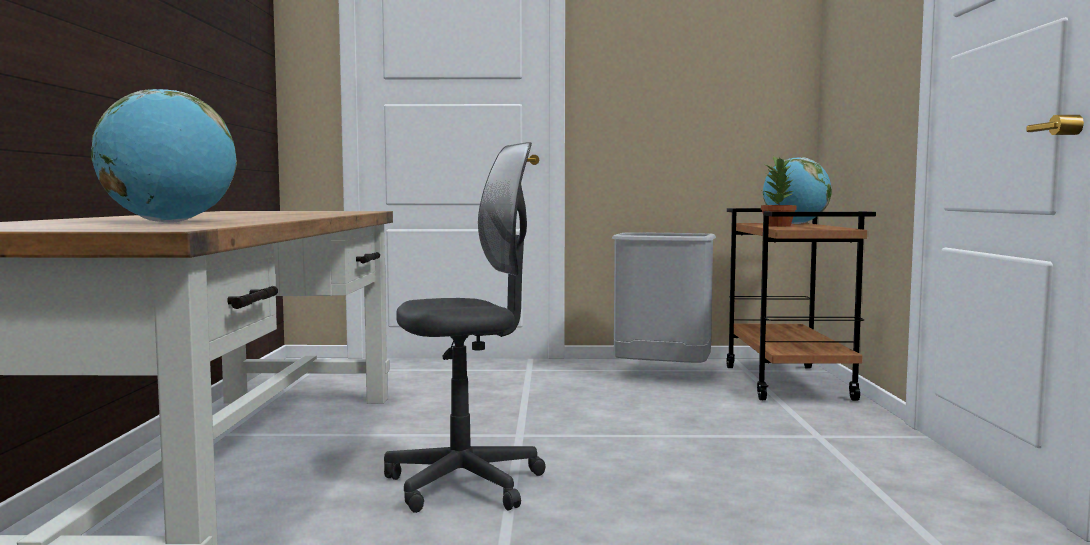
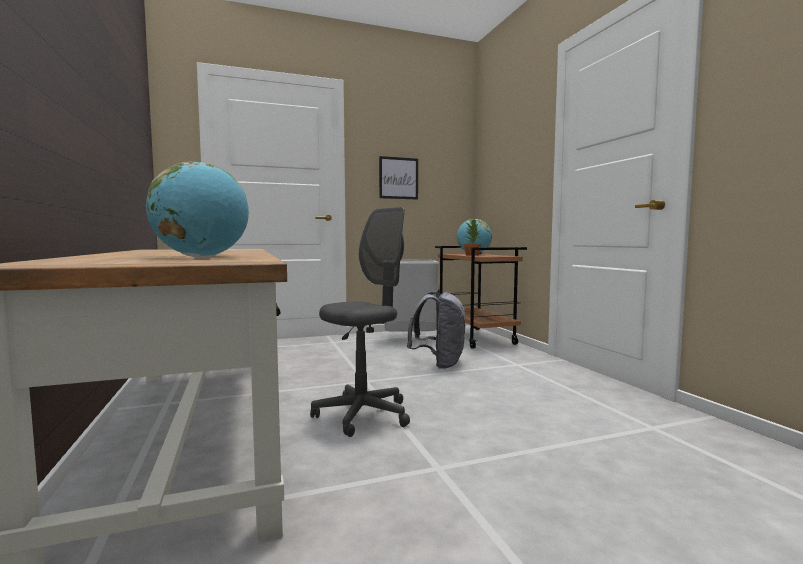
camera: 20 degrees left, 0 degrees up
(663, 86) = (398, 178): none -> picture
(671, 421) = (439, 364): none -> grey backpack

